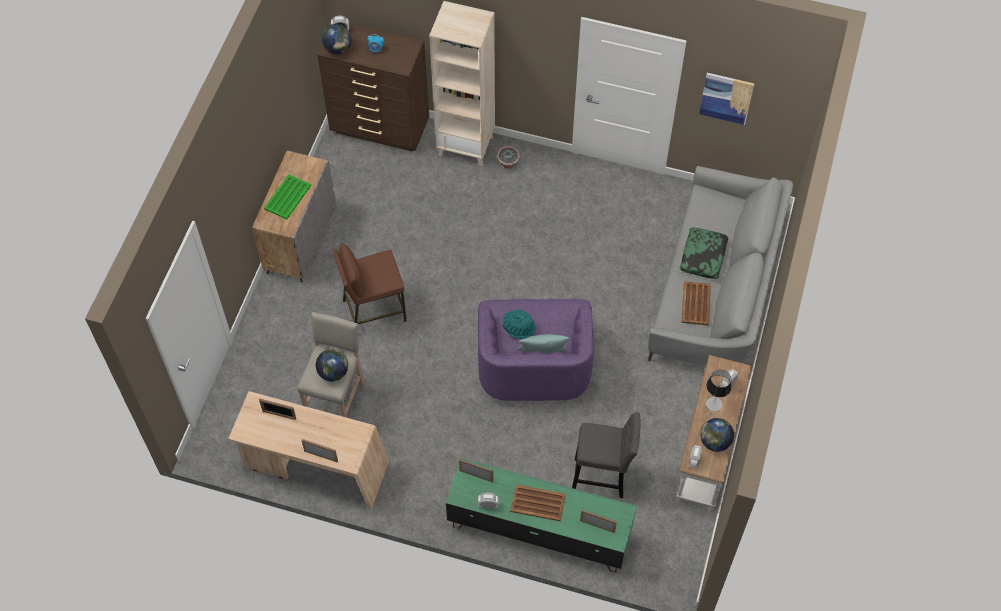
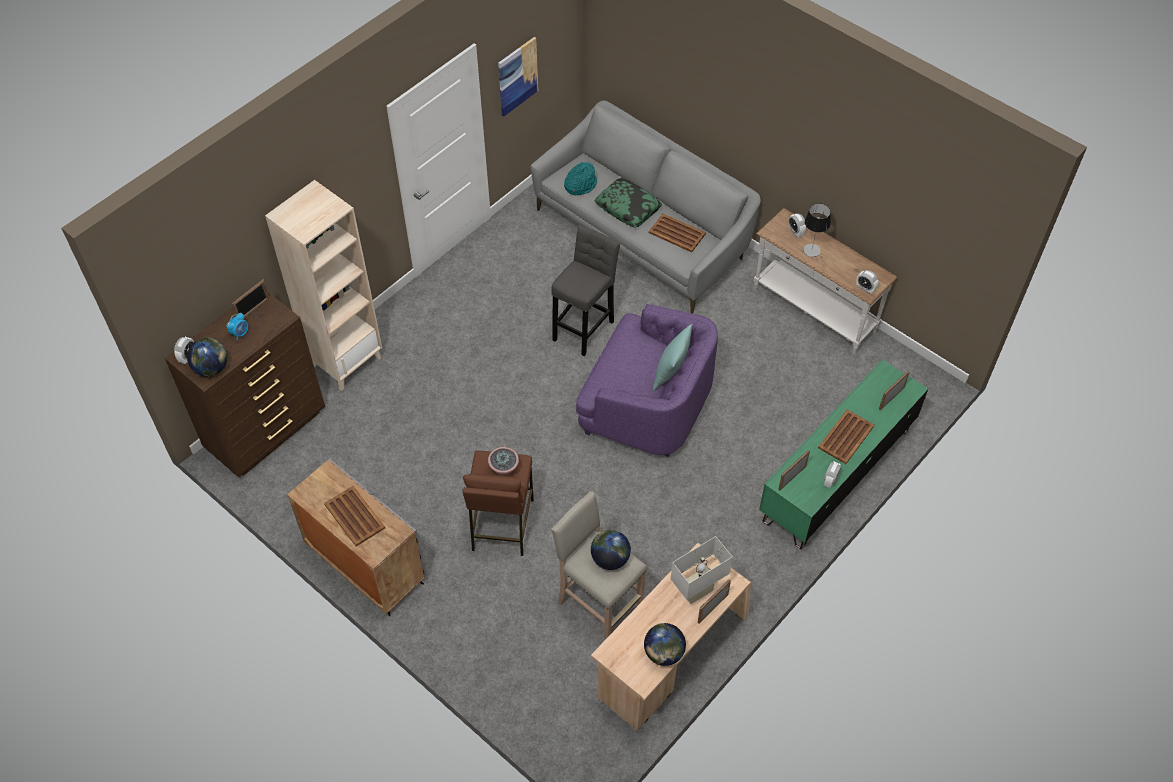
camera: 65 degrees left, 5 degrees down
(279, 415) = (639, 633): picture frame -> picture frame (254, 310)
(288, 197) = (354, 515): green tray -> brown tray
(330, 440) = (697, 591): none -> white table lamp
(508, 163) = (393, 334): potted plant -> potted plant (504, 469)
(519, 327) = (629, 379): turquoise hat -> turquoise hat (580, 185)
(602, 477) = (802, 400): grey stool -> grey stool (585, 328)
(715, 442) = (852, 265): globe -> globe (663, 653)

